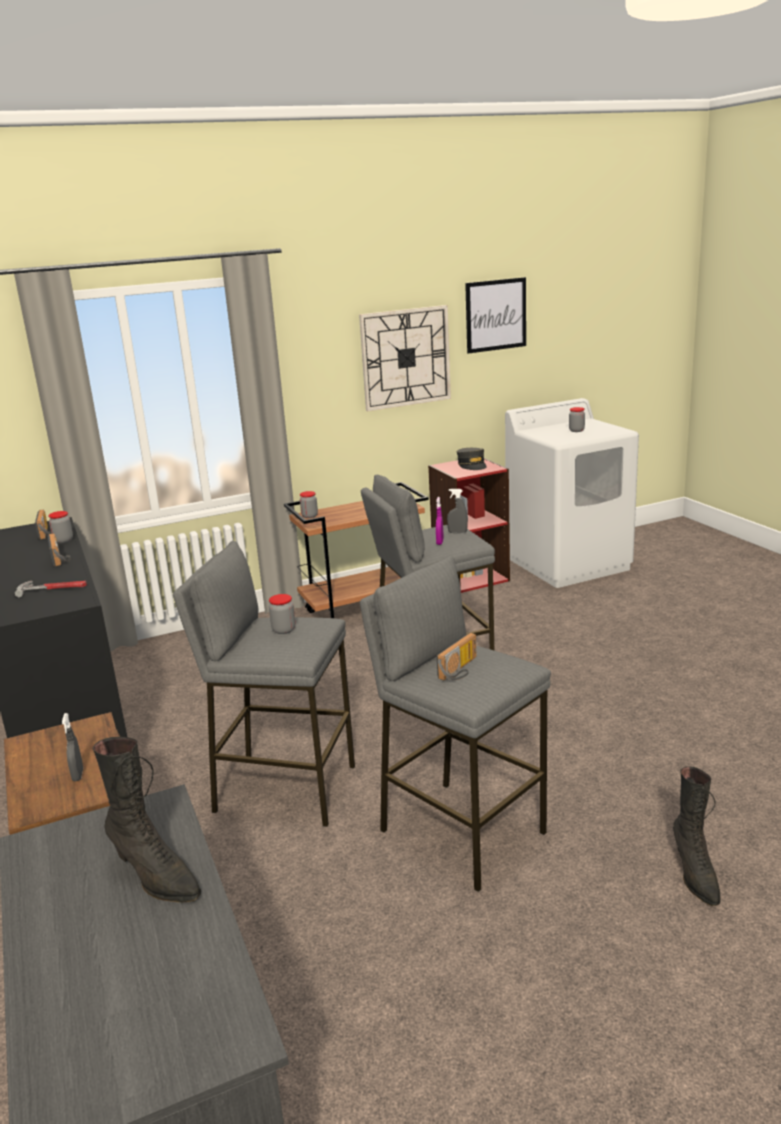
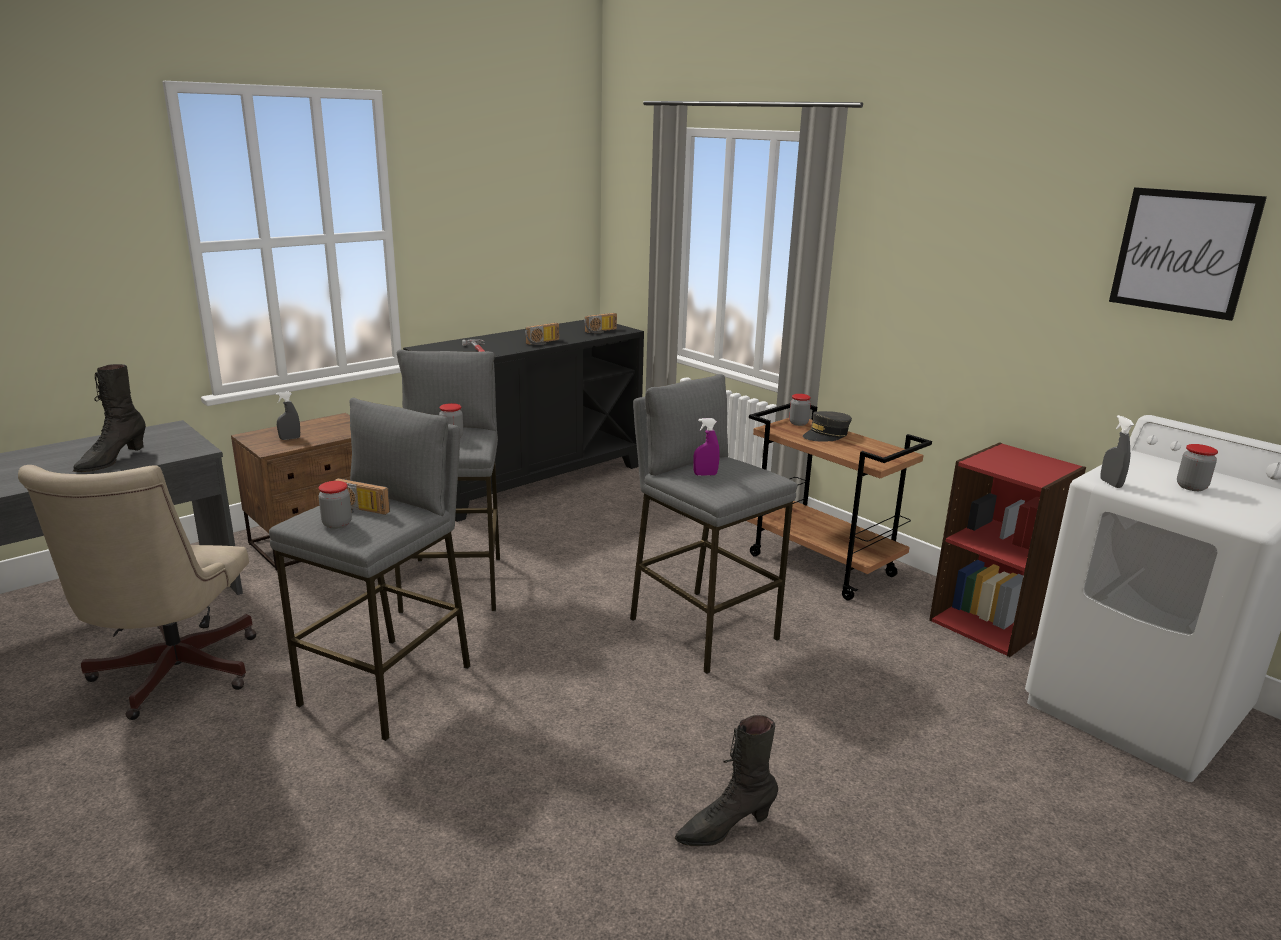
camera: 70 degrees right, 0 degrees up
(63, 540) = (584, 337): jar -> jar (337, 524)
(390, 1003) = (170, 677): none -> beige office chair
(405, 357) = (1007, 280): wall clock -> none
(457, 532) = (745, 480): grey spray bottle -> grey spray bottle (1110, 483)
(472, 465) = (1030, 465): grey cap -> grey cap (826, 435)
(695, 875) = (299, 863): black boot -> black boot (724, 828)

